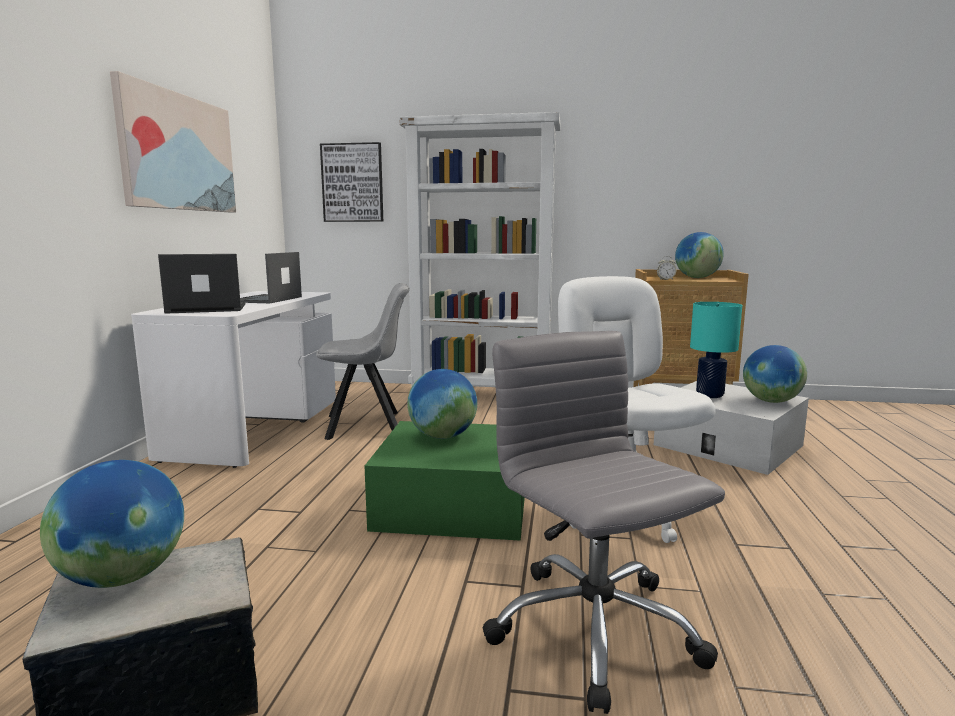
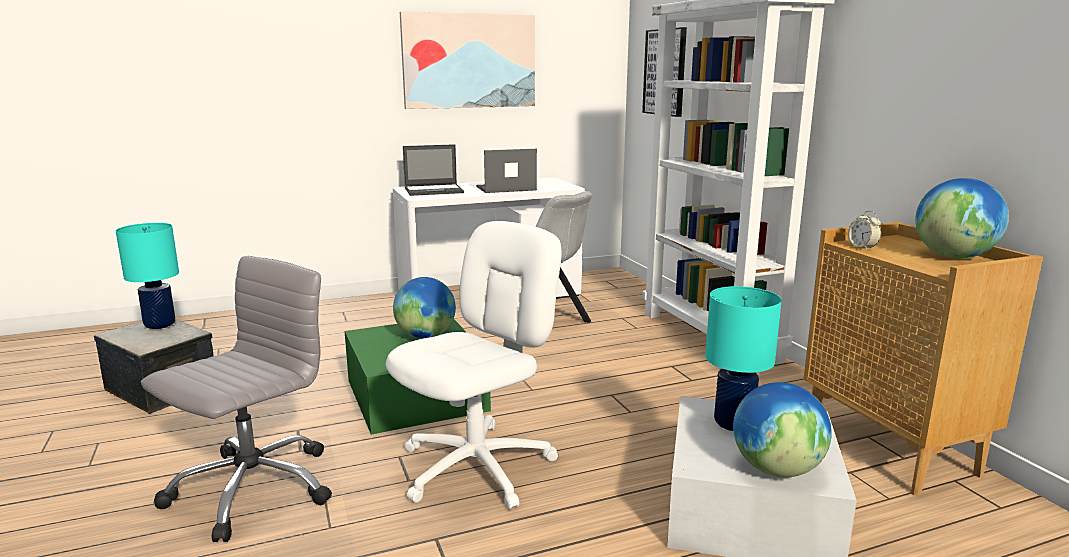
camera: 60 degrees right, 5 degrees up
(122, 577) = (159, 326): globe -> turquoise table lamp
(205, 309) = (434, 190): laptop -> laptop turned 120 degrees clockwise

